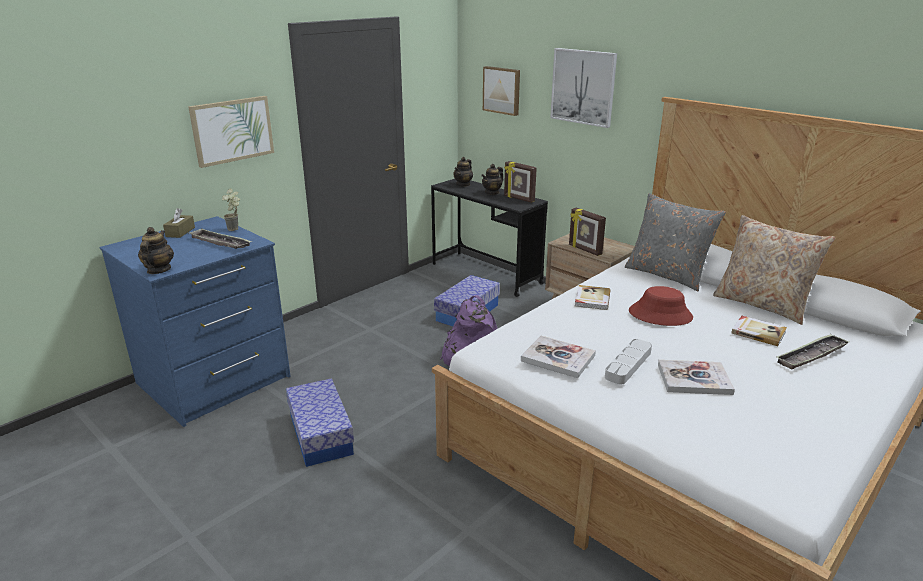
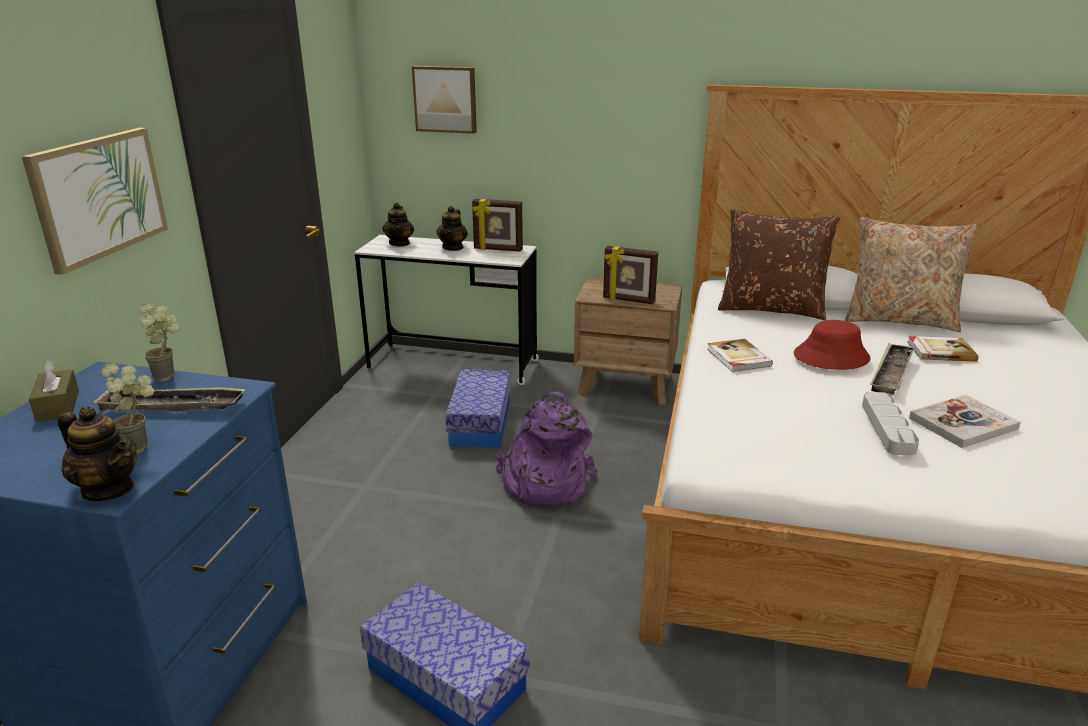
camera: 30 degrees left, 0 degrees up
(158, 270) = (109, 489): teapot -> teapot turned 150 degrees clockwise
(190, 257) = (143, 446): none -> potted plant
(486, 273) = (453, 364): black desk -> white desk
(558, 358) = (812, 444): book -> none
(583, 87) = (581, 82): picture -> none
(667, 275) = (771, 308): grey pillow -> brown pillow
(811, 355) = (1015, 363): tray -> tray (891, 373)

